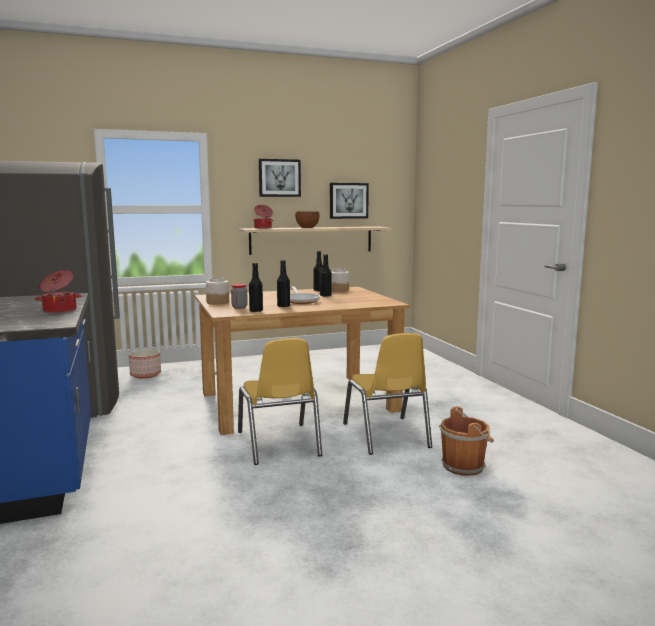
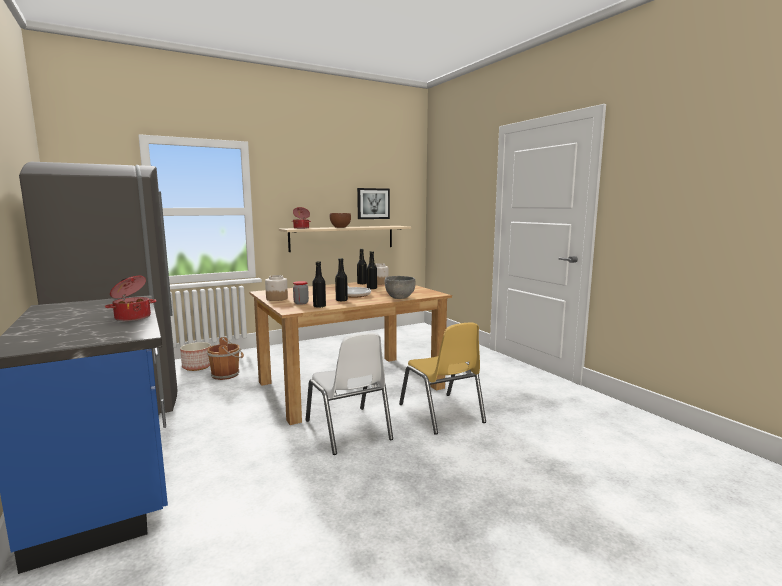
camera: 10 degrees left, 0 degrees up
(278, 444) = (348, 430): yellow chair -> white chair
(279, 178) = (314, 183): picture -> none
(348, 305) = (399, 298): none -> grey bowl
(465, 466) = (521, 439): brown bucket -> brown bucket (227, 374)

